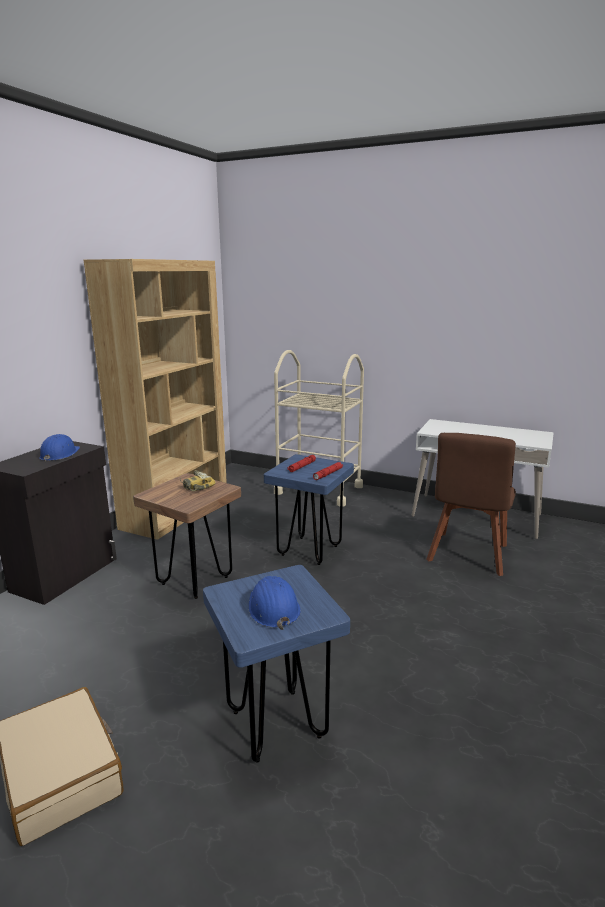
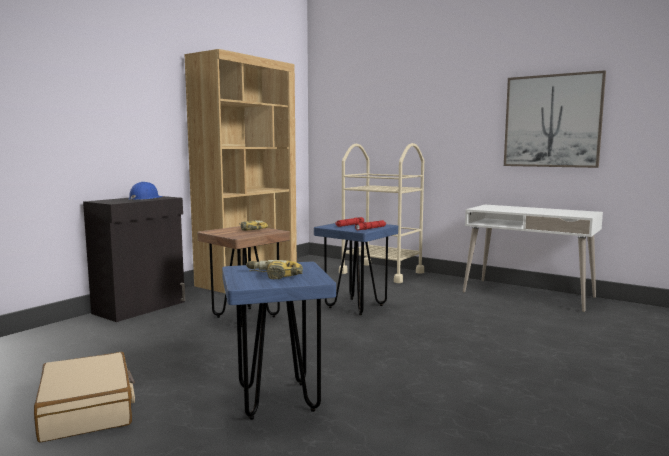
camera: 10 degrees right, 10 degrees down
(273, 608) = (273, 276): blue hard hat -> power drill
(467, 555) = (507, 317): brown chair -> none
(505, 334) = (552, 121): none -> picture

